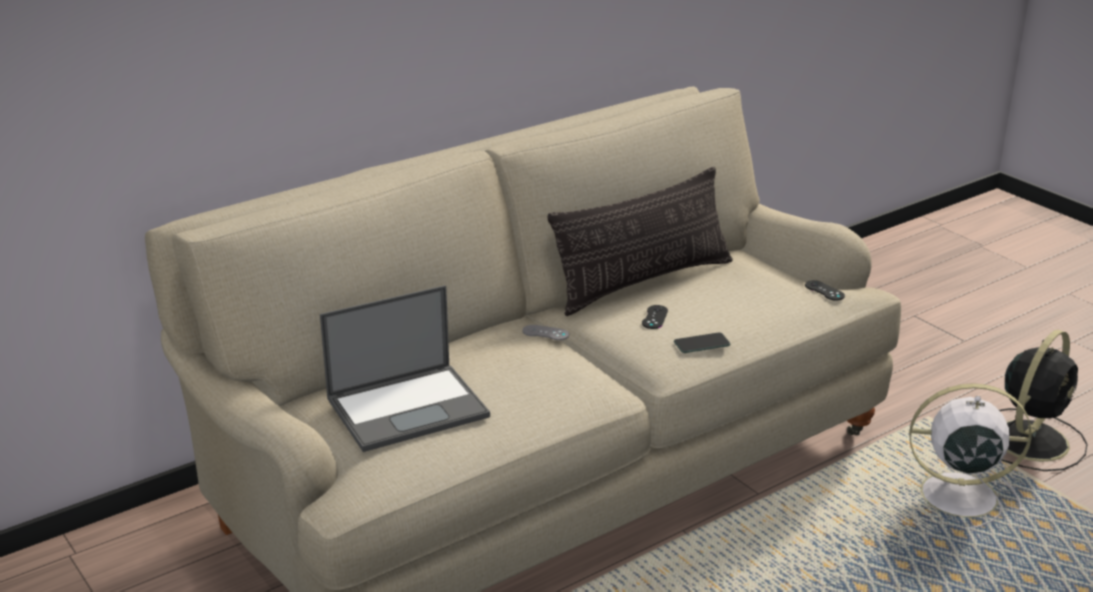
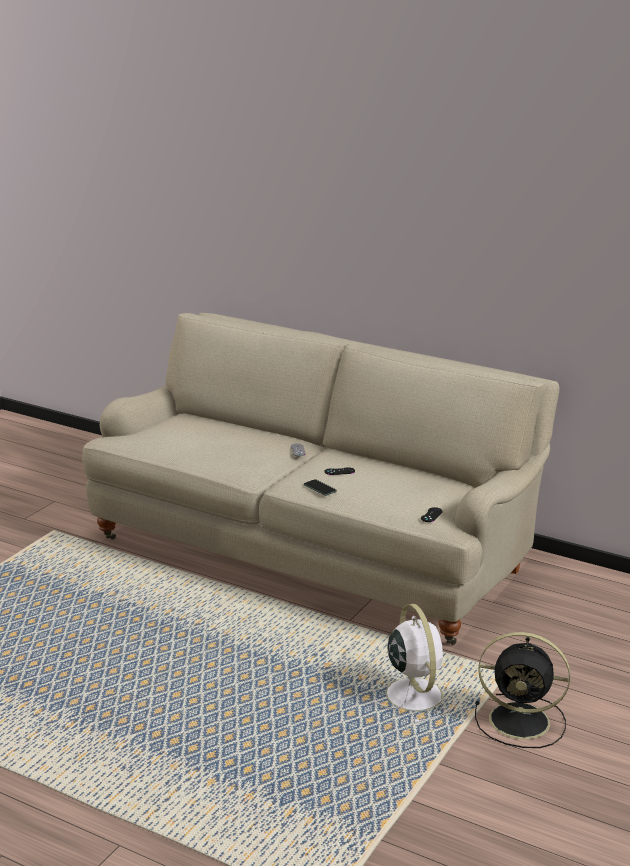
camera: 65 degrees right, 5 degrees down
(409, 407) = (186, 432): laptop -> none
(643, 282) = (385, 463): pillow -> none

